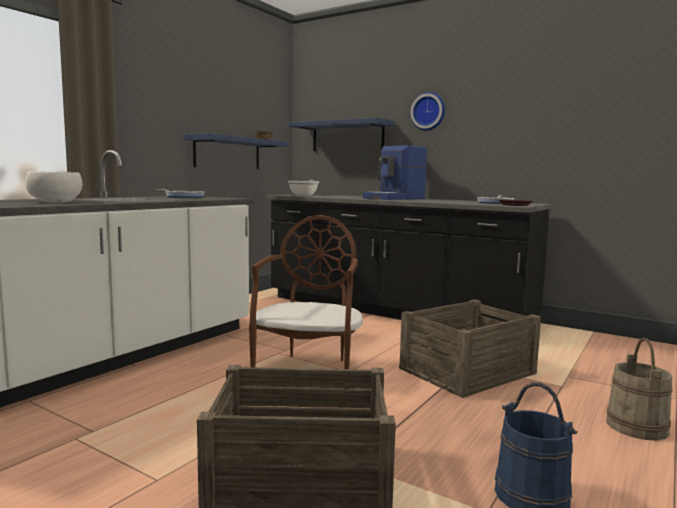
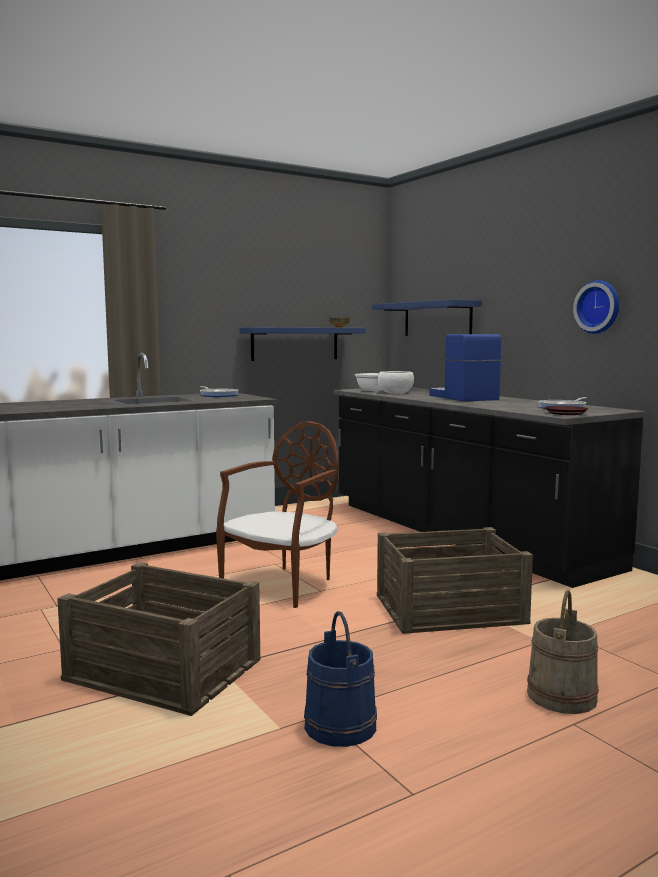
camera: 25 degrees right, 0 degrees up
(55, 202) = (72, 405): white bowl -> white bowl (395, 393)
(395, 198) = (462, 397): coffee machine -> coffee machine turned 90 degrees clockwise
(428, 111) = (516, 289): wall clock -> wall clock (599, 307)

